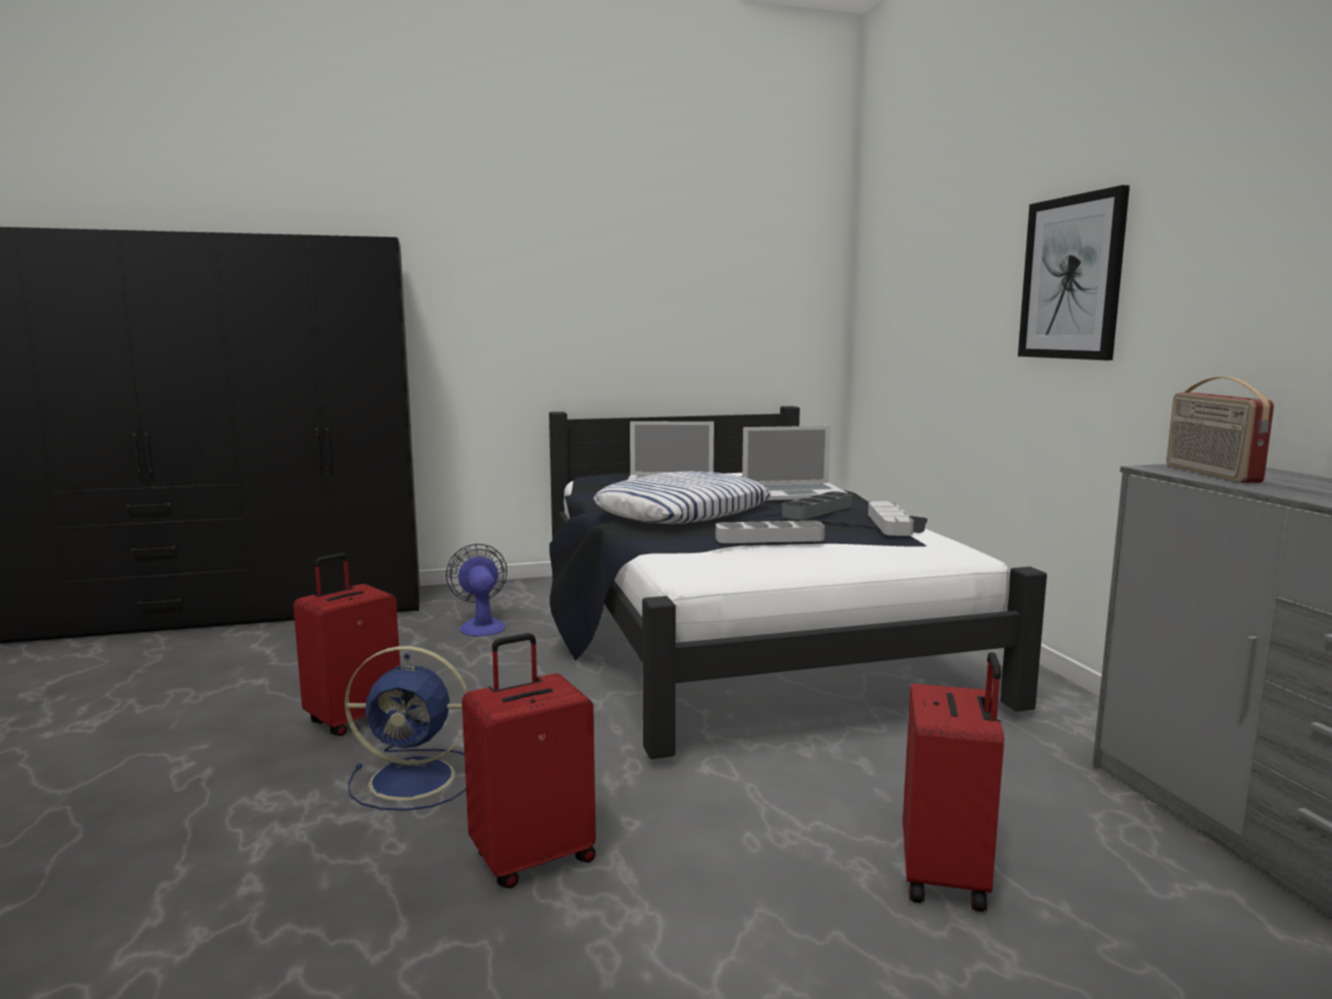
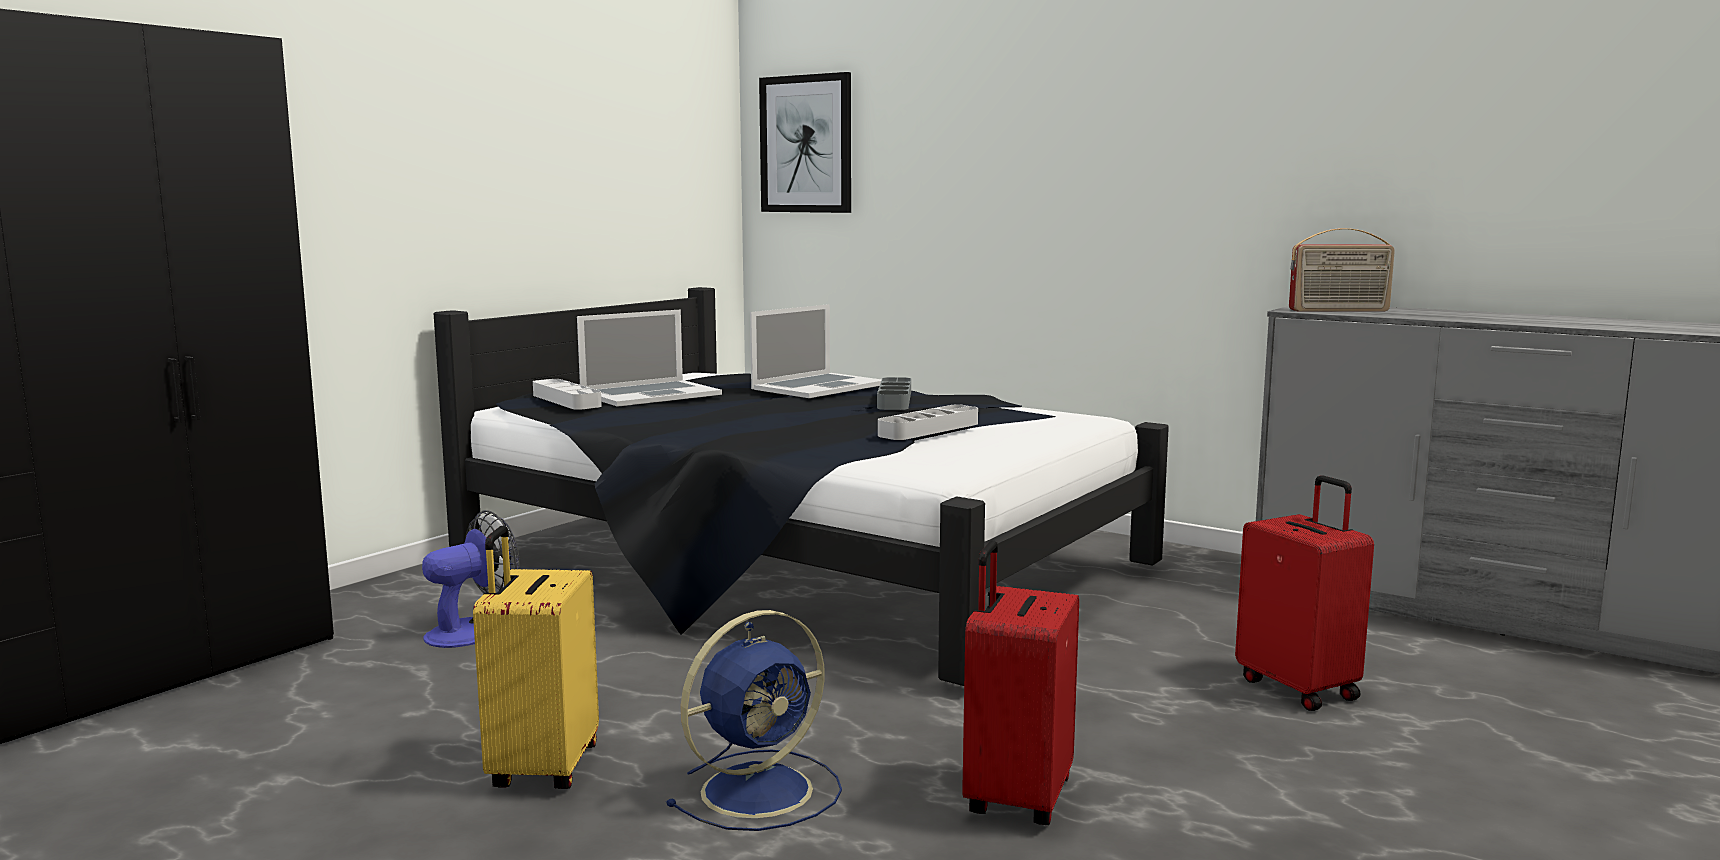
camera: 40 degrees left, 0 degrees up
(354, 719) = (541, 768): red suitcase -> yellow suitcase
(481, 625) = (472, 632): fan -> fan turned 105 degrees clockwise
(683, 511) = (764, 419): pillow -> none
(889, 524) = (984, 402): grey tray -> grey tray (566, 400)
(1072, 278) = (1105, 138): picture -> picture (806, 144)
(1210, 474) = (1339, 311): radio -> radio turned 45 degrees counterclockwise

